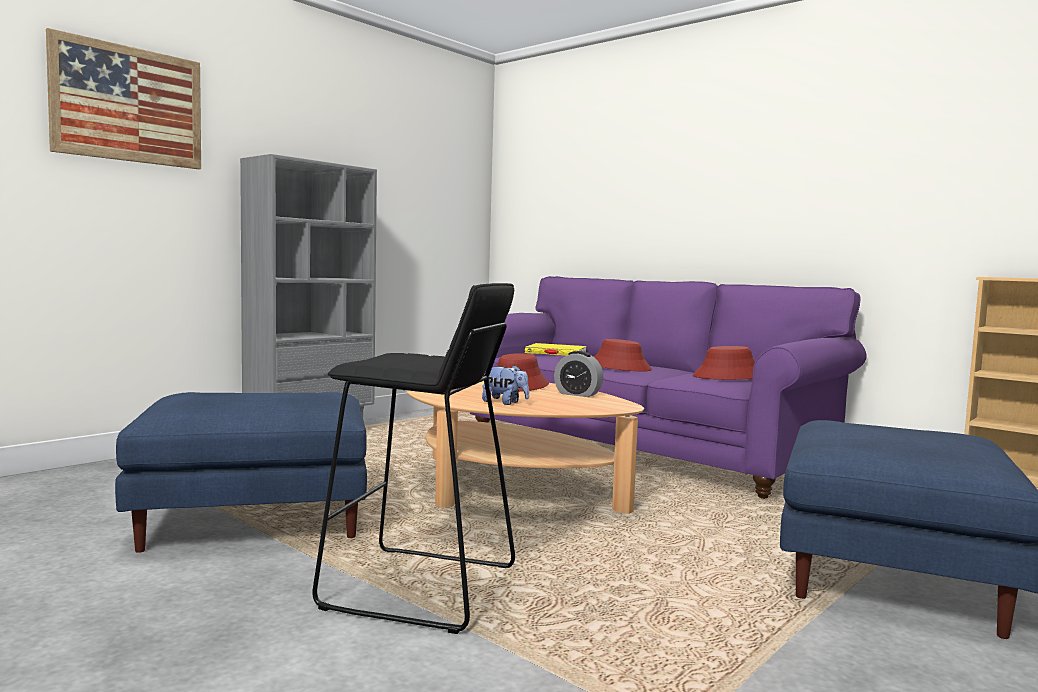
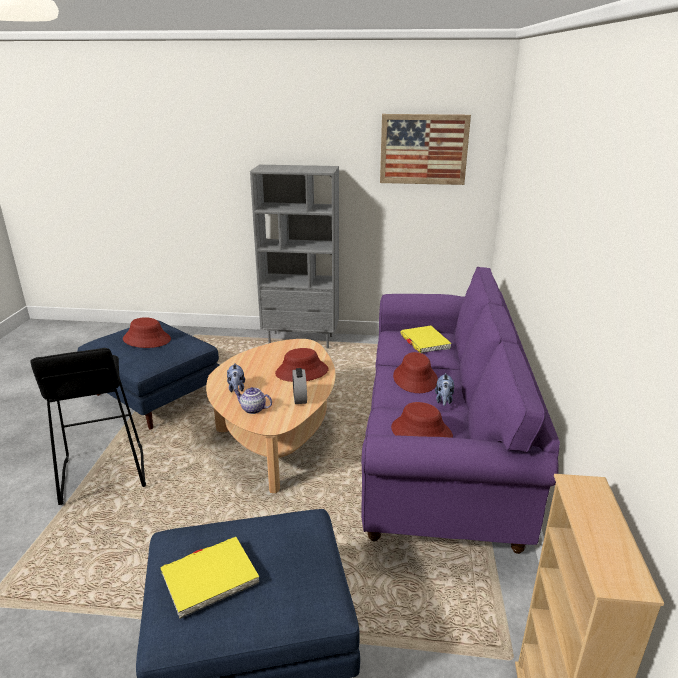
camera: 55 degrees right, 20 degrees up
(128, 104) = (193, 139): picture -> picture (423, 149)
(251, 398) = (147, 339): none -> red hat
(570, 406) = (252, 409): none -> teapot
(674, 370) = (443, 400): none -> plush toy
(916, 448) = (210, 578): none -> yellow book

